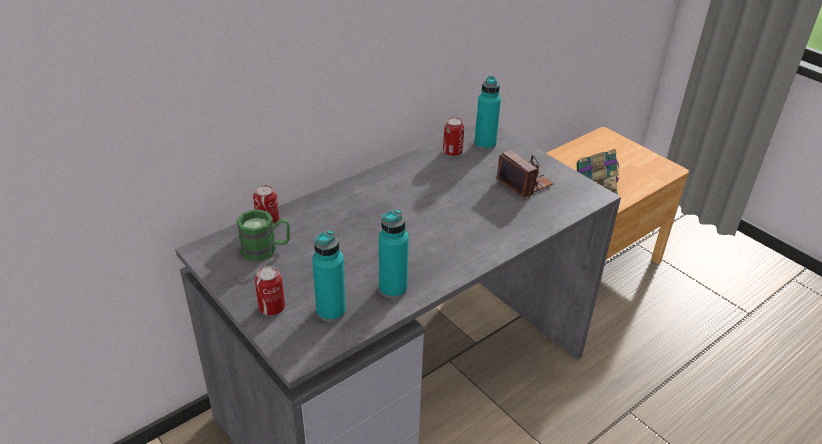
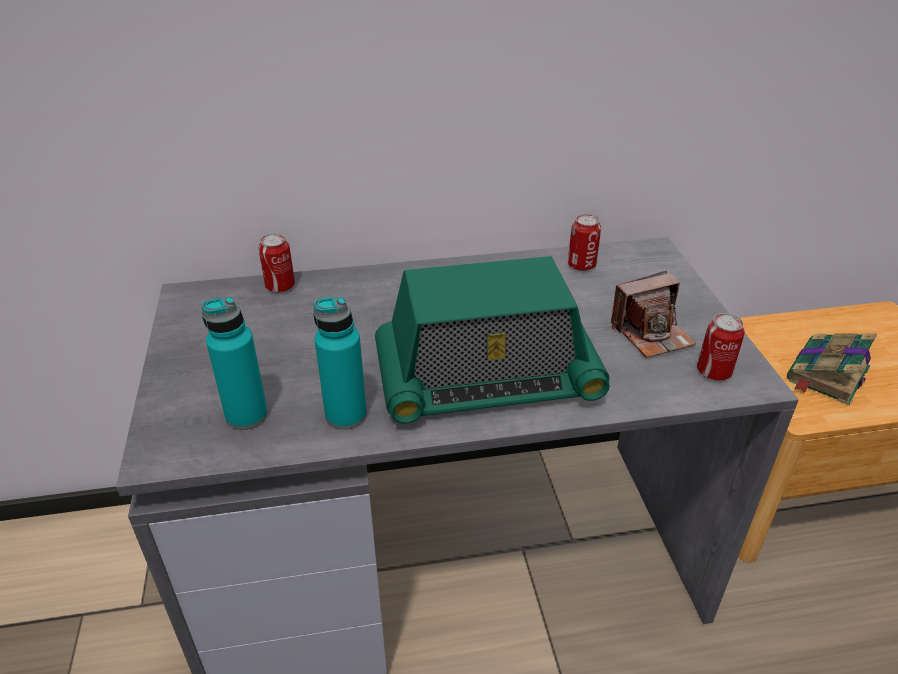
camera: 30 degrees right, 0 degrees up
(266, 249) = (249, 315): green mug -> none
(272, 308) = (188, 386): can -> can (714, 372)
(456, 239) = (487, 379): none -> radio
(485, 144) = (636, 267): turquoise bottle -> none
(524, 183) = (651, 334): camera -> camera turned 75 degrees clockwise

